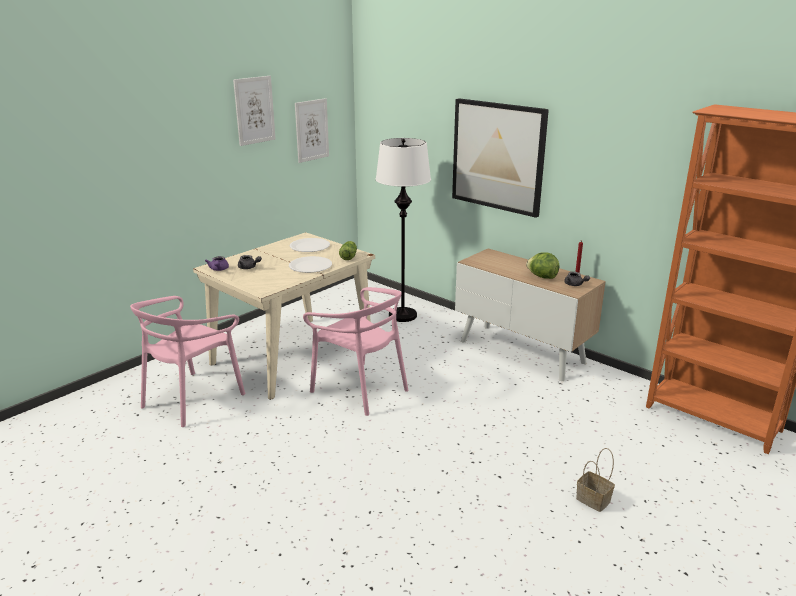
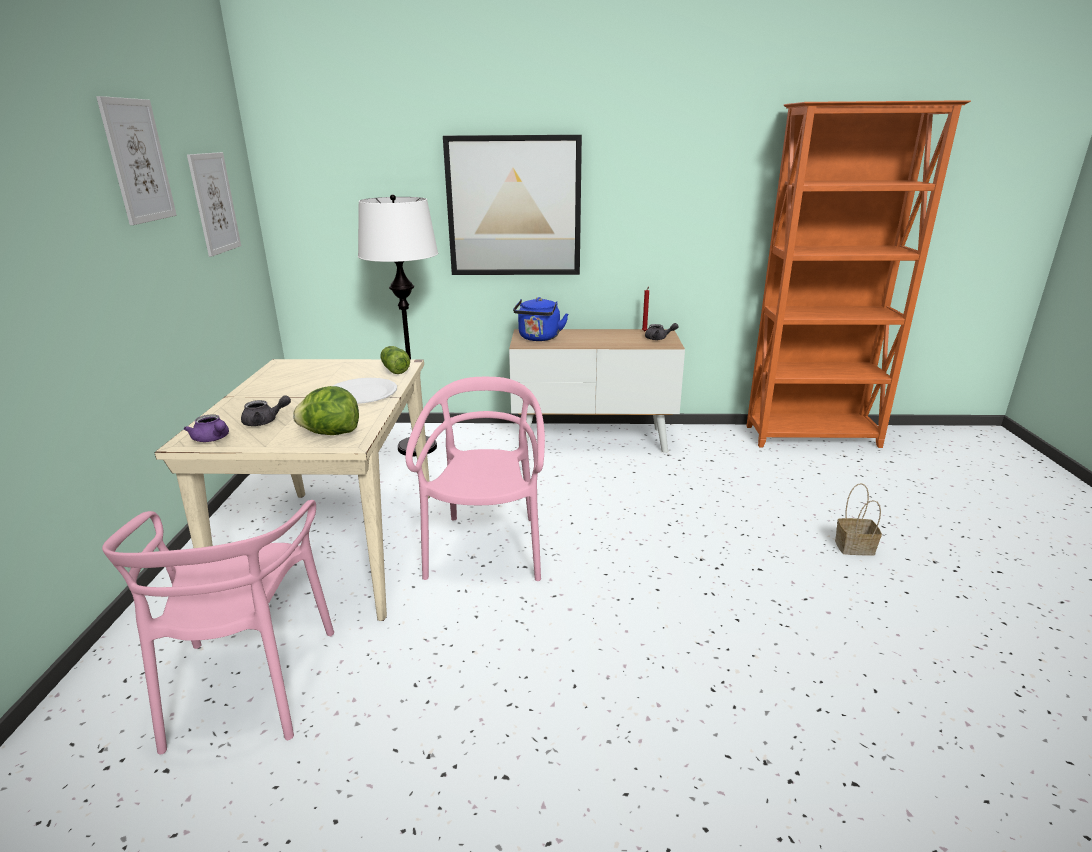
camera: 40 degrees left, 0 degrees up
(309, 246) = (313, 372): white plate -> none
(360, 389) = (487, 549): pink chair -> pink chair turned 90 degrees counterclockwise
(490, 260) = (539, 338): none -> blue kettle
(542, 277) = (618, 340): lettuce -> lettuce (331, 433)

